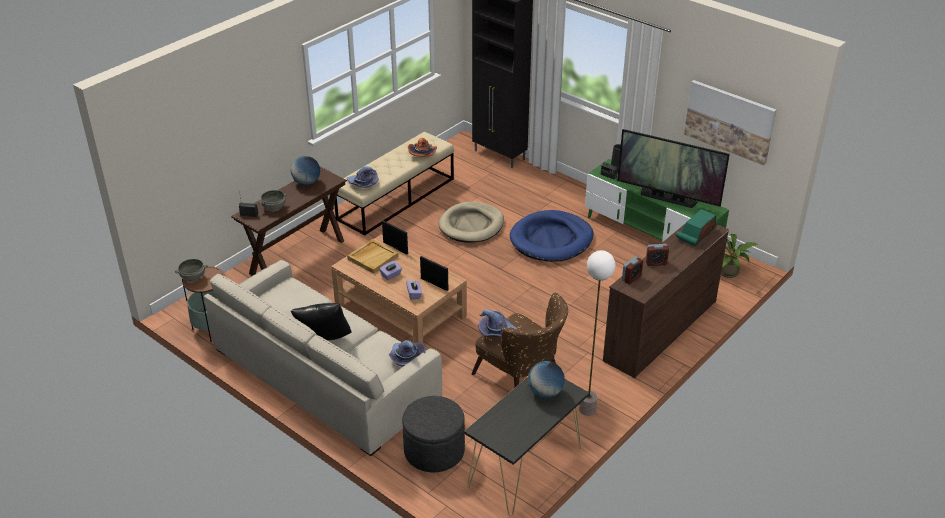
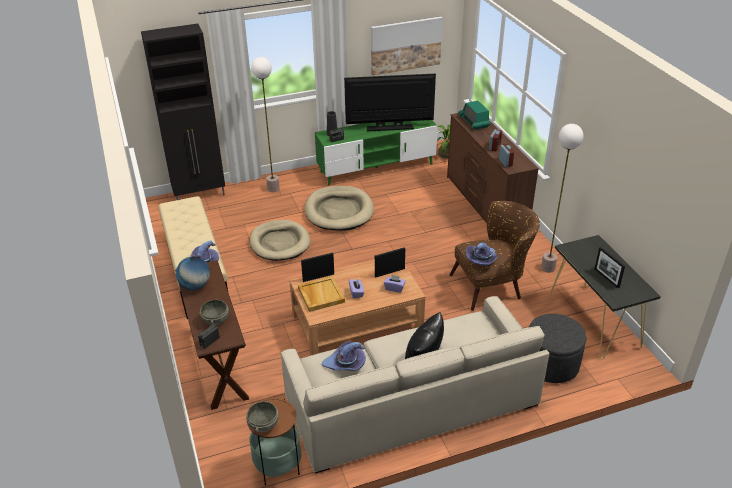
camera: 60 degrees left, 0 degrees up
(406, 358) = (481, 320): purple hat -> purple hat (345, 364)
(423, 153) = (195, 215): orange hat -> none
(513, 415) = (606, 278): none -> picture frame
(545, 392) = (588, 254): globe -> none
(548, 189) = (273, 188): none -> floor lamp
(551, 239) = (339, 211): blue dog bed -> beige dog bed
(667, 198) = (389, 128): television -> television turned 150 degrees counterclockwise

